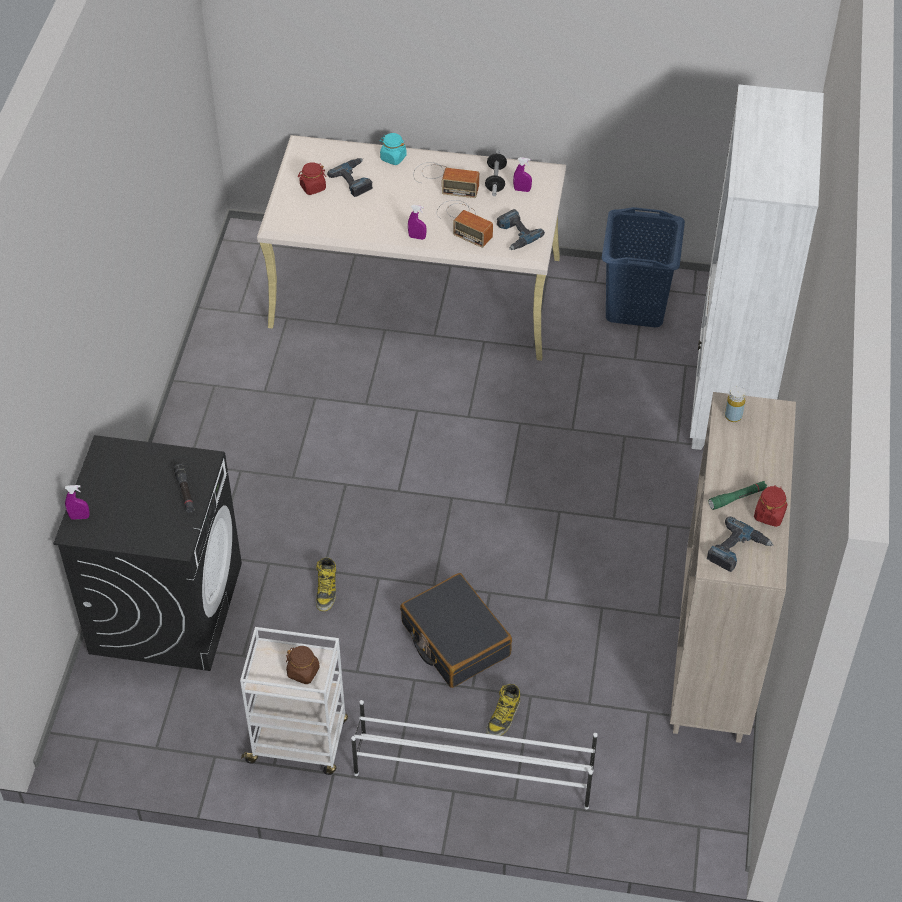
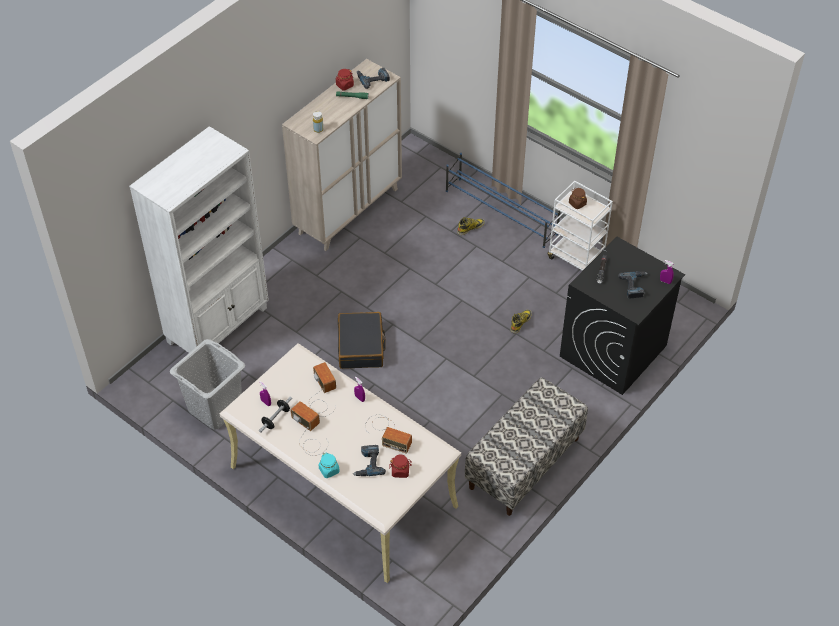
camera: 150 degrees left, 0 degrees up
(214, 406) = (524, 463): none -> bench
(356, 216) = (387, 433): none -> radio
(455, 639) = (469, 270): black suitcase -> black suitcase (361, 346)
(472, 771) = (501, 213): white shoe rack -> blue shoe rack
(515, 234) = (297, 371): power drill -> power drill (635, 286)
(636, 305) = (214, 408): blue laundry basket -> grey laundry basket

